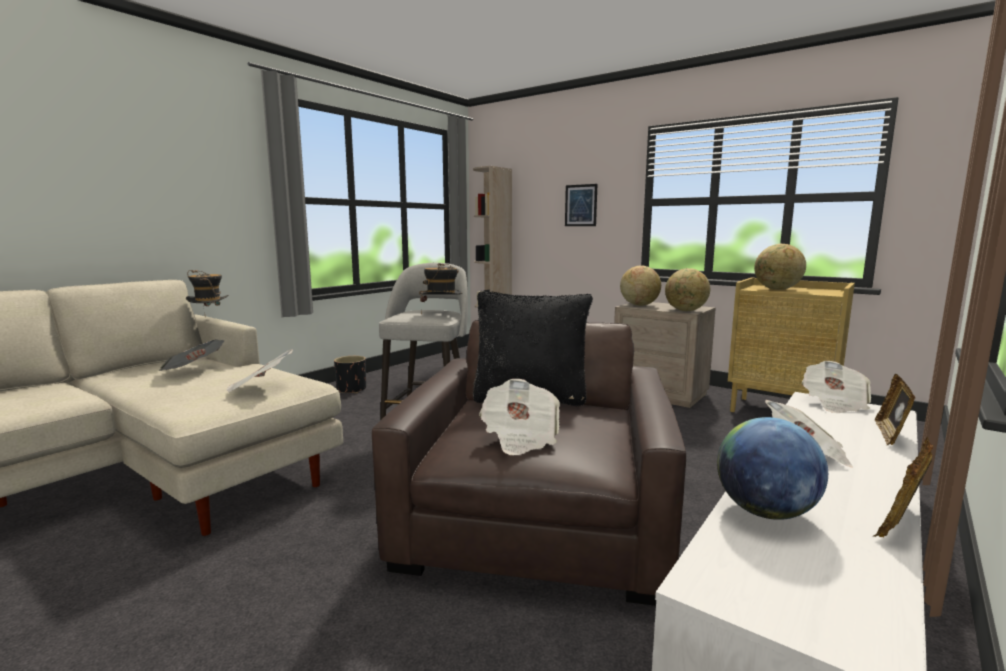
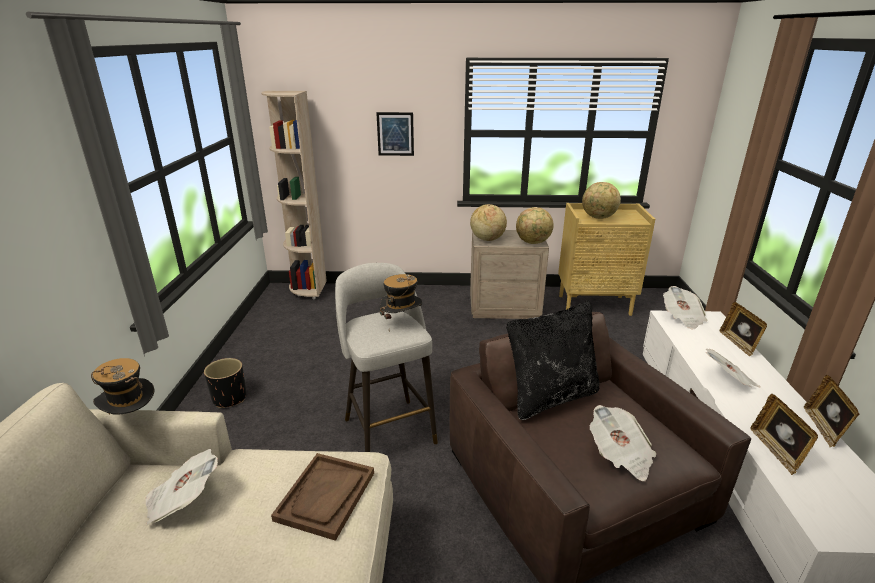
camera: 35 degrees left, 15 degrees up
(259, 389) = (326, 496): newspaper -> brown tray
(765, 512) = (776, 451): globe -> picture frame

